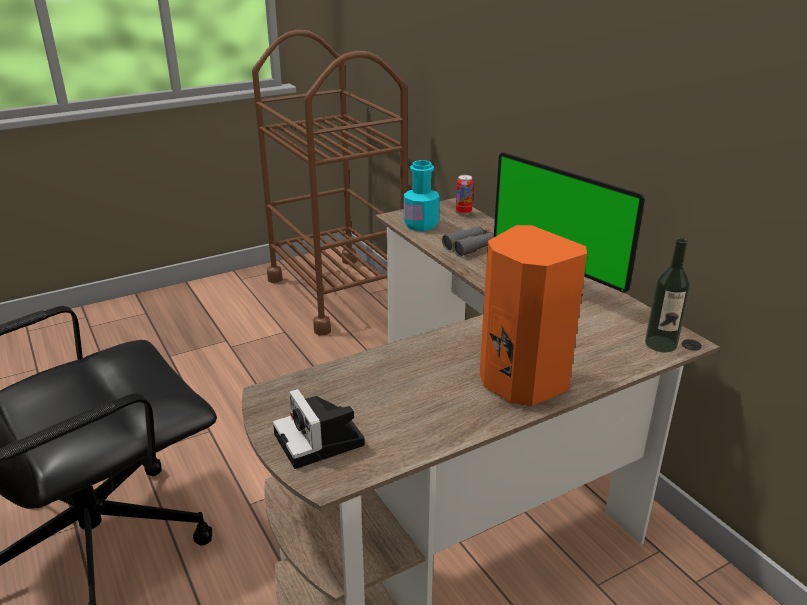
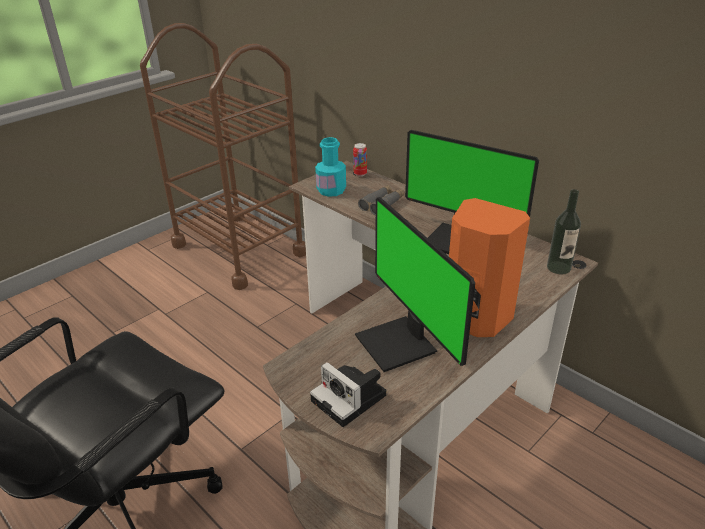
camera: 15 degrees left, 5 degrees up
(411, 394) = (399, 344): none -> monitor

